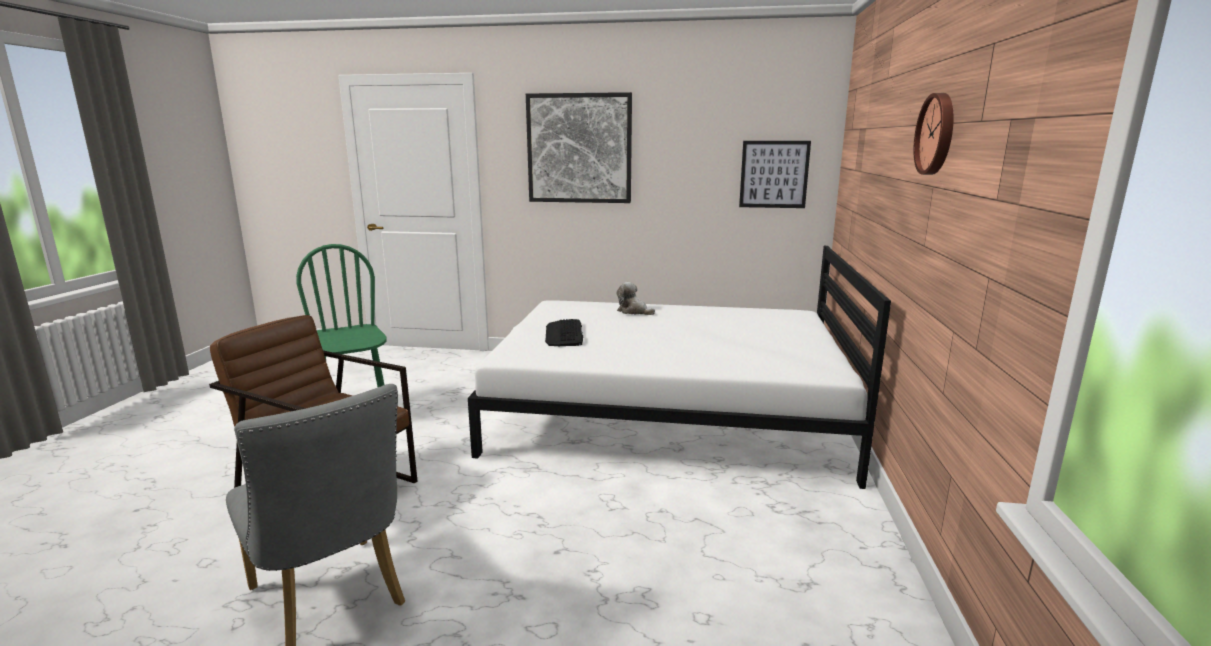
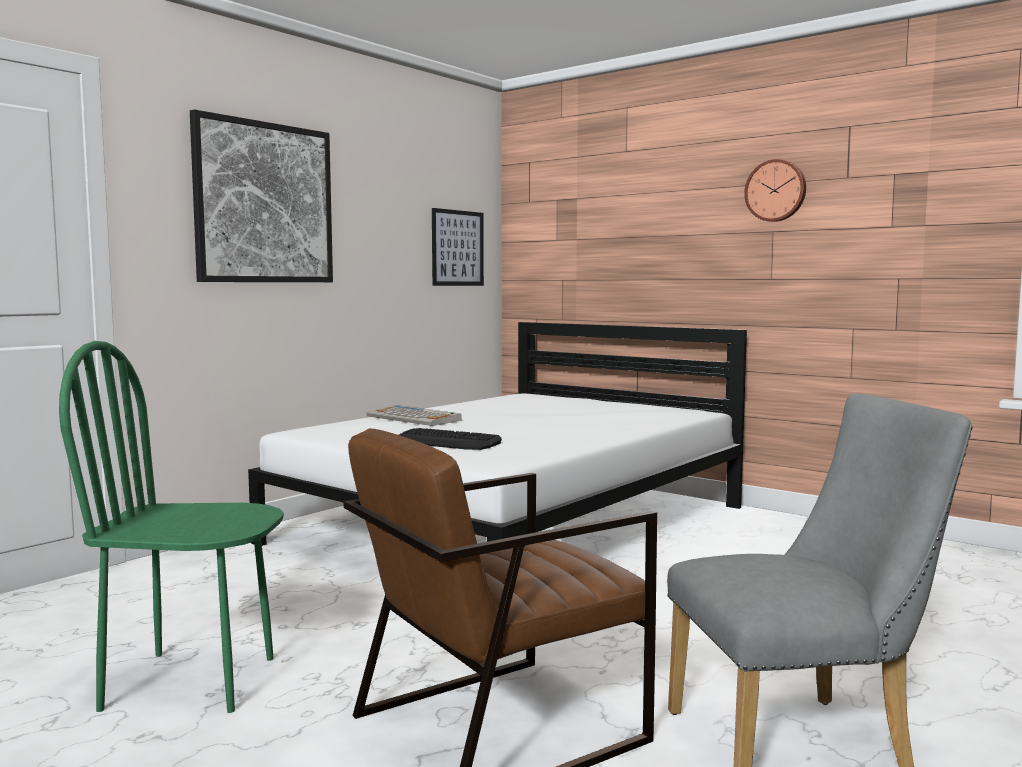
camera: 60 degrees left, 10 degrees down
(633, 311) = (414, 418): plush toy -> keyboard

